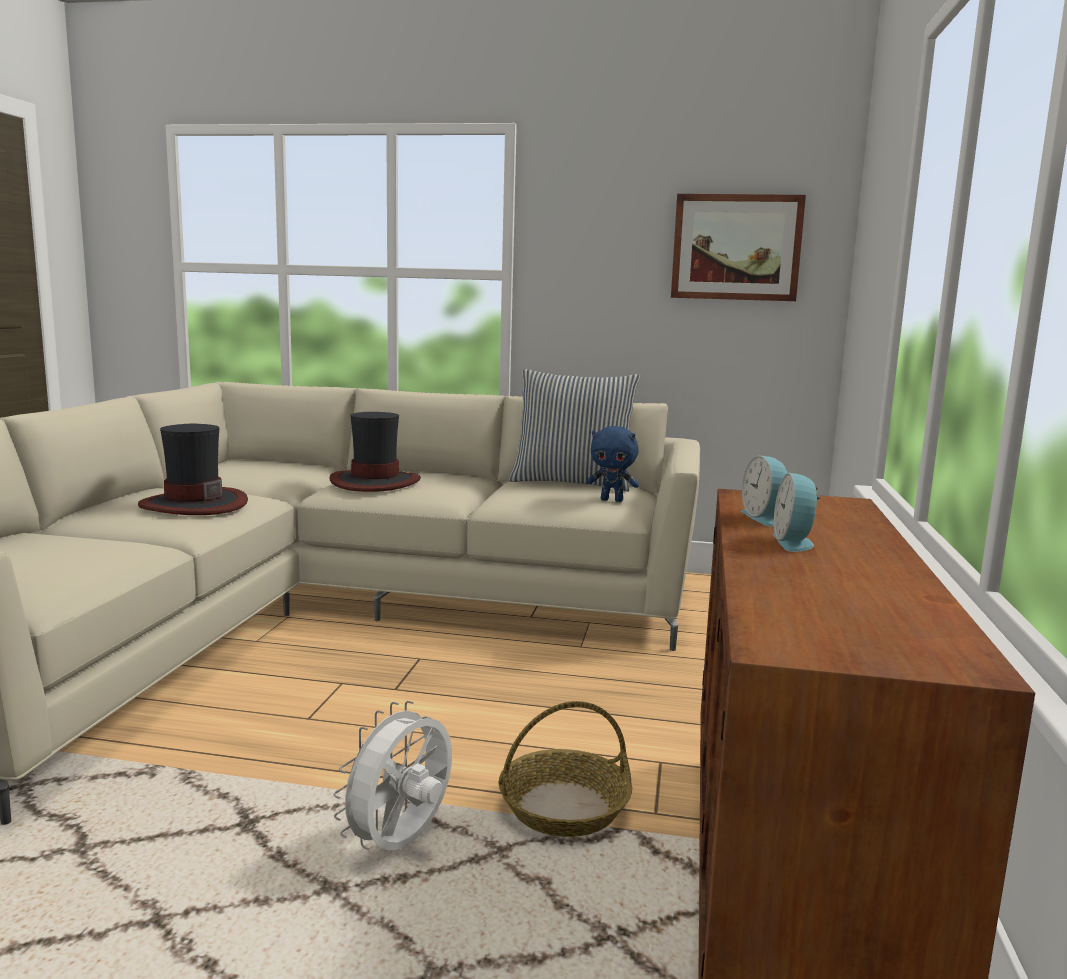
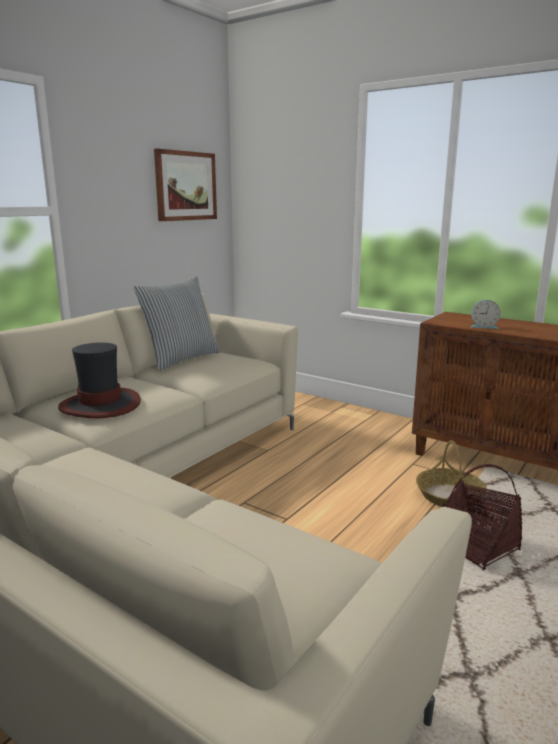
camera: 65 degrees left, 5 degrees up
(193, 504) = (92, 478): hat -> none
(401, 845) = (476, 546): white fan -> basket
(612, 500) = (235, 359): blue plush toy -> none
(794, 542) = (526, 330): alarm clock -> none

